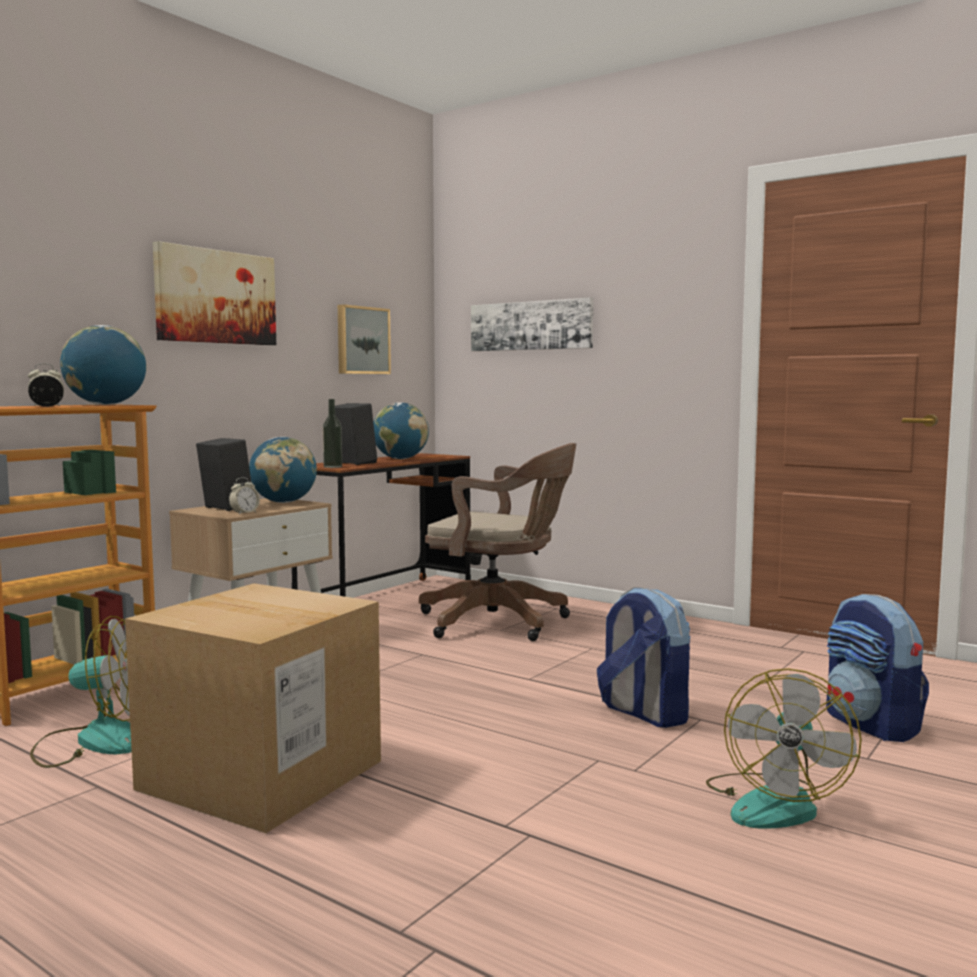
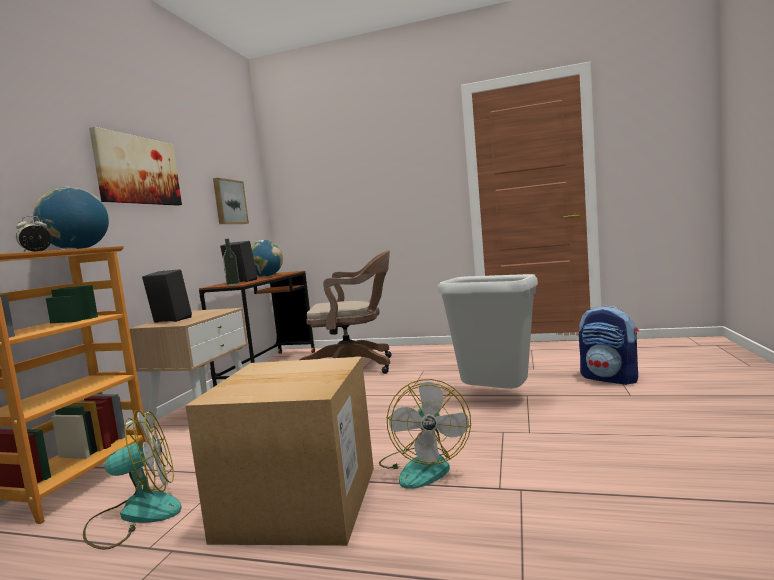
camera: 20 degrees left, 0 degrees up
(244, 513) = (192, 321): alarm clock -> none
(284, 502) = (208, 311): globe -> none
(531, 325) = (334, 187): picture -> none
(643, 713) = (494, 399): backpack -> grey trash can
(775, 802) = (621, 430): fan -> fan (423, 466)

